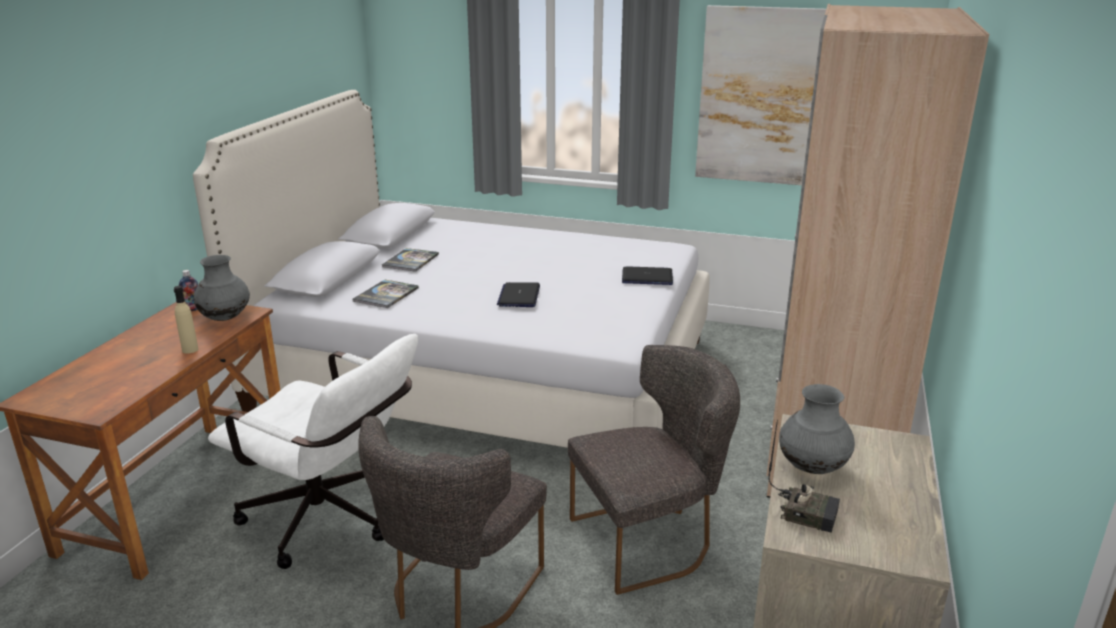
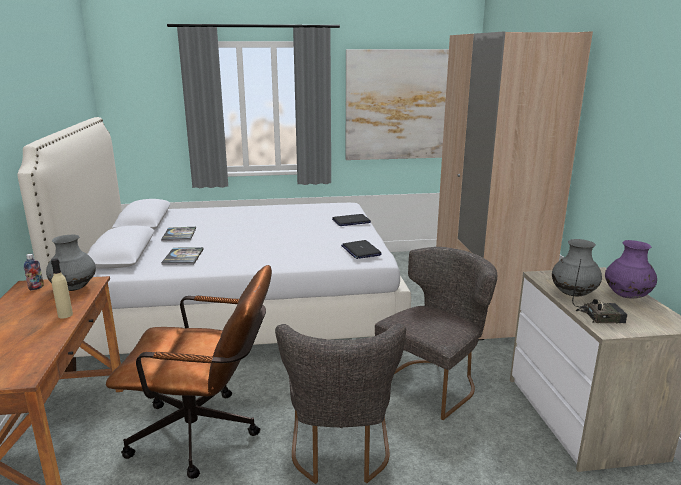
camera: 25 degrees left, 5 degrees down
(331, 522) = (205, 434): white office chair -> brown office chair
(519, 296) = (282, 242): laptop -> laptop (361, 250)
(896, 492) = (626, 296): none -> purple vase

